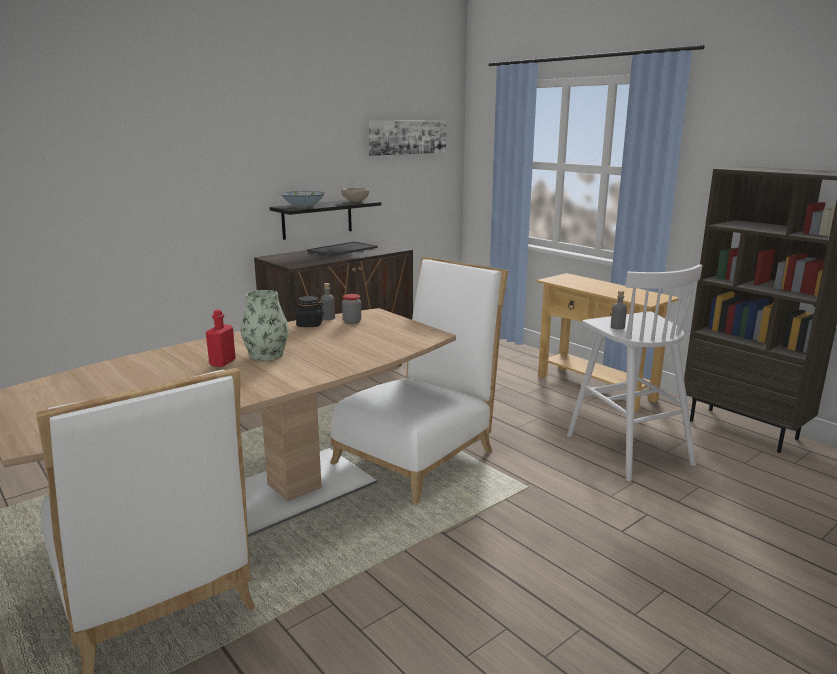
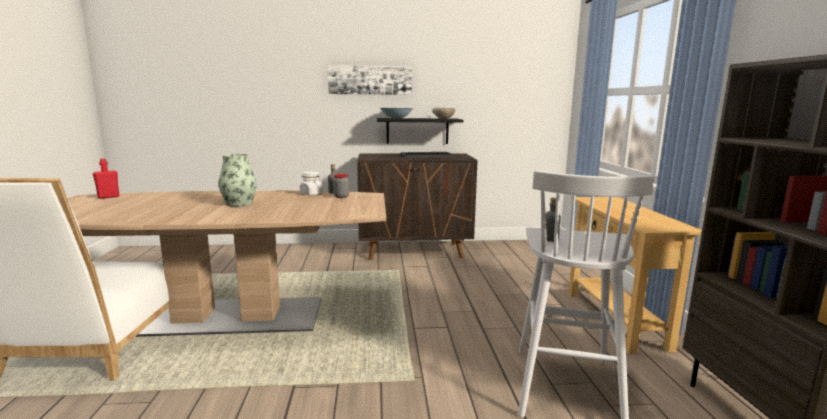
camera: 35 degrees right, 5 degrees down
(222, 362) = (207, 202): red bottle -> red bottle (108, 197)
(309, 325) = (311, 194): black jar -> white jar
(407, 137) = (509, 70): picture -> picture (370, 80)
(420, 454) = (374, 322): white chair -> none

